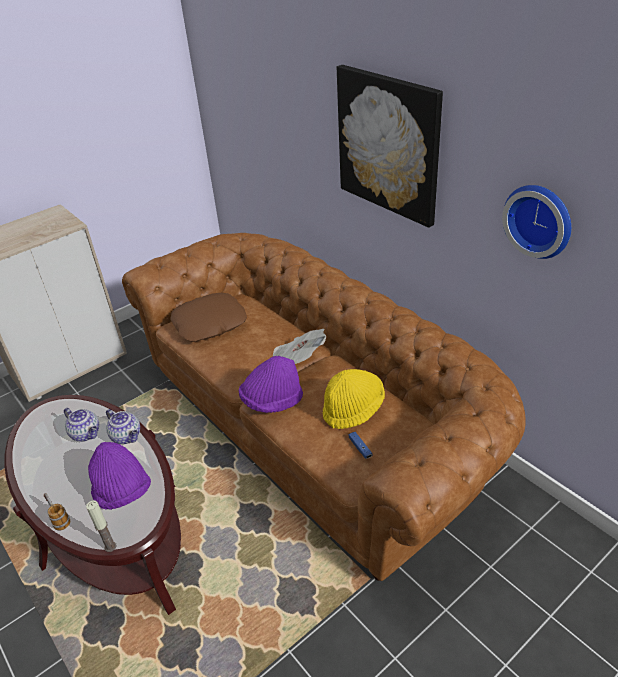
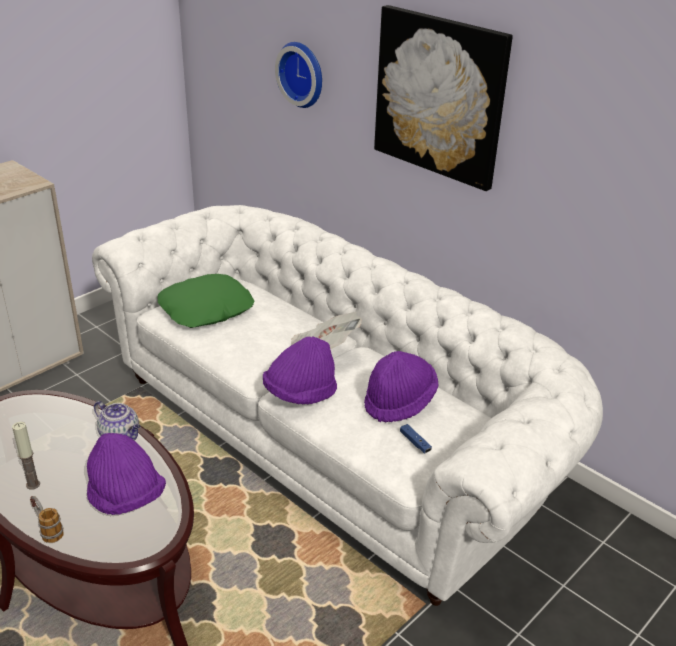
camera: 10 degrees left, 5 degrees down
(86, 434) = (66, 434): teapot -> none
(110, 546) = (121, 559): candle -> candle (33, 484)
(210, 323) = (206, 309): brown pillow -> green pillow
(314, 423) = (332, 433): brown sofa -> white sofa
(353, 409) = (399, 402): yellow hat -> purple hat
(540, 220) = (621, 177): wall clock -> wall clock (303, 74)

